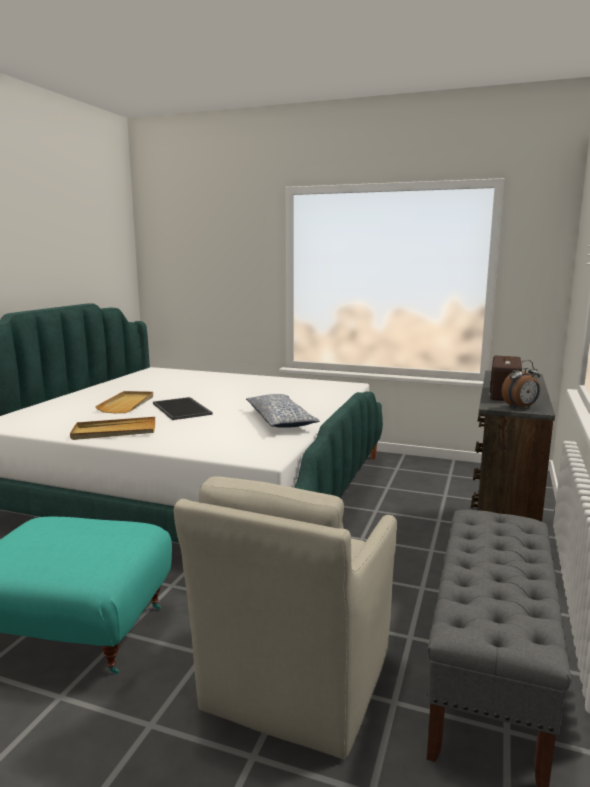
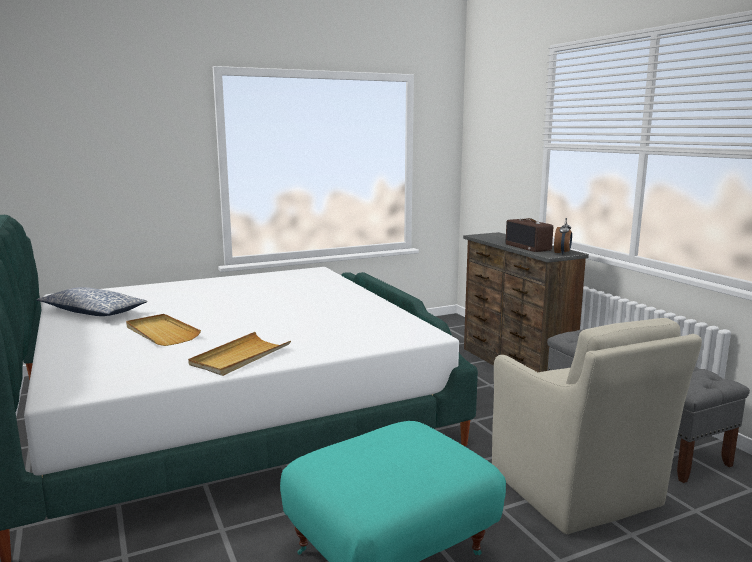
camera: 45 degrees left, 0 degrees up
(183, 409) = (237, 322): tray -> none
(280, 420) = (352, 308): pillow -> pillow (93, 312)

